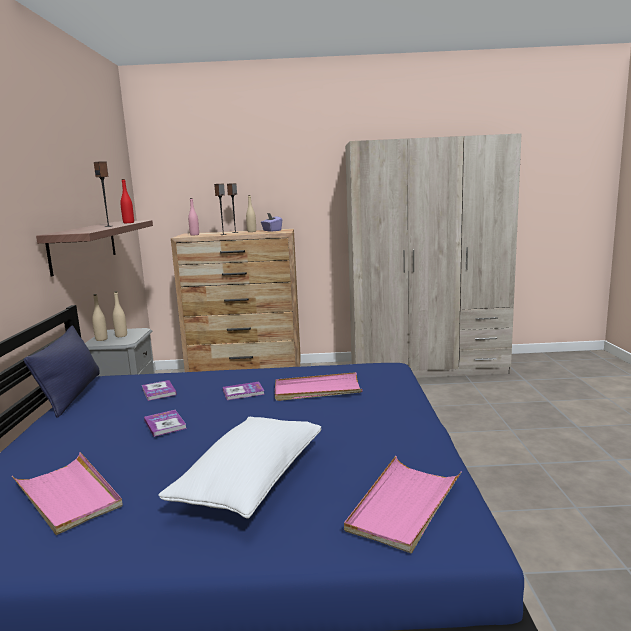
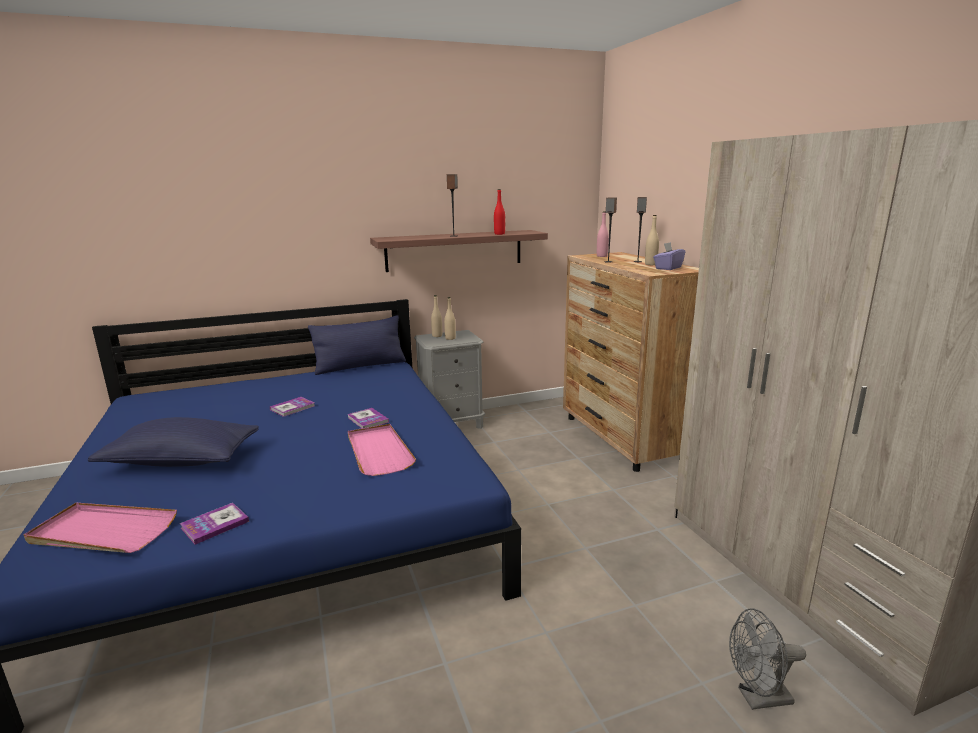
camera: 70 degrees right, 5 degrees up
(68, 496) = (188, 410): pink tray -> none
(159, 391) = (362, 389): book -> book (215, 524)
(251, 481) = (182, 461): white pillow -> blue pillow
(499, 395) = (758, 698): none -> grey fan

